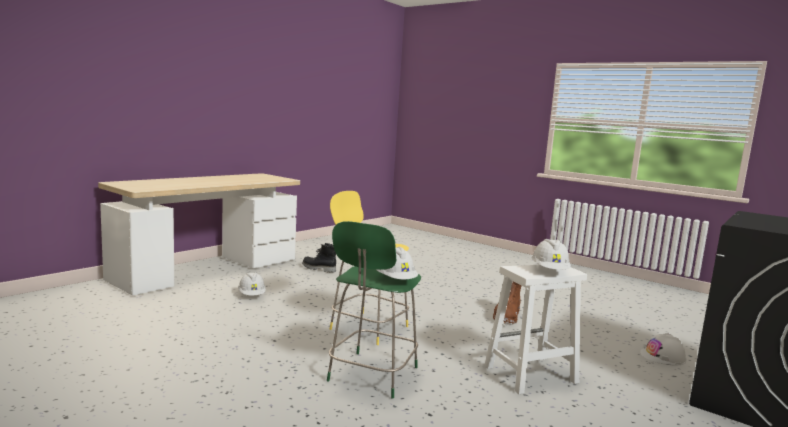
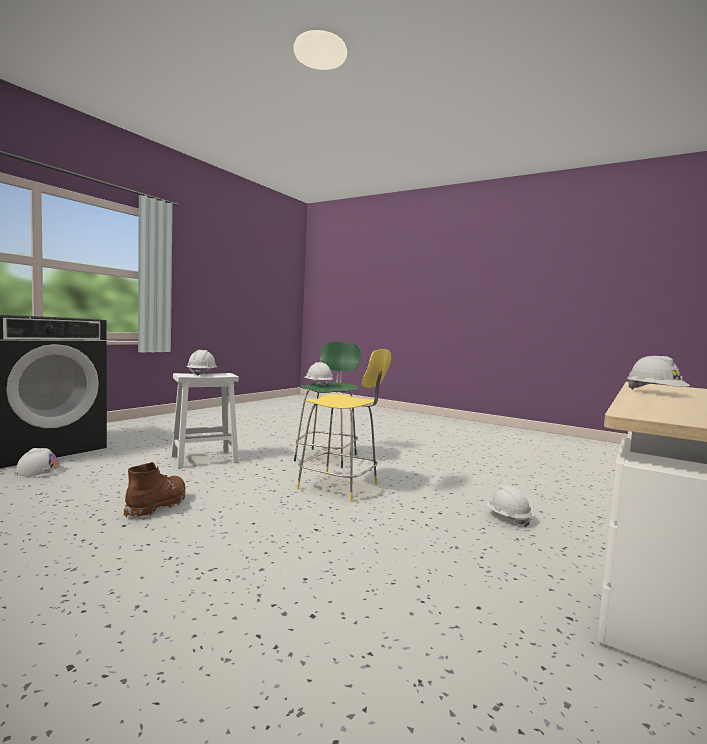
camera: 175 degrees right, 5 degrees down
(201, 184) = (655, 393): none -> white hard hat
(318, 269) = (496, 604): black boot -> none

